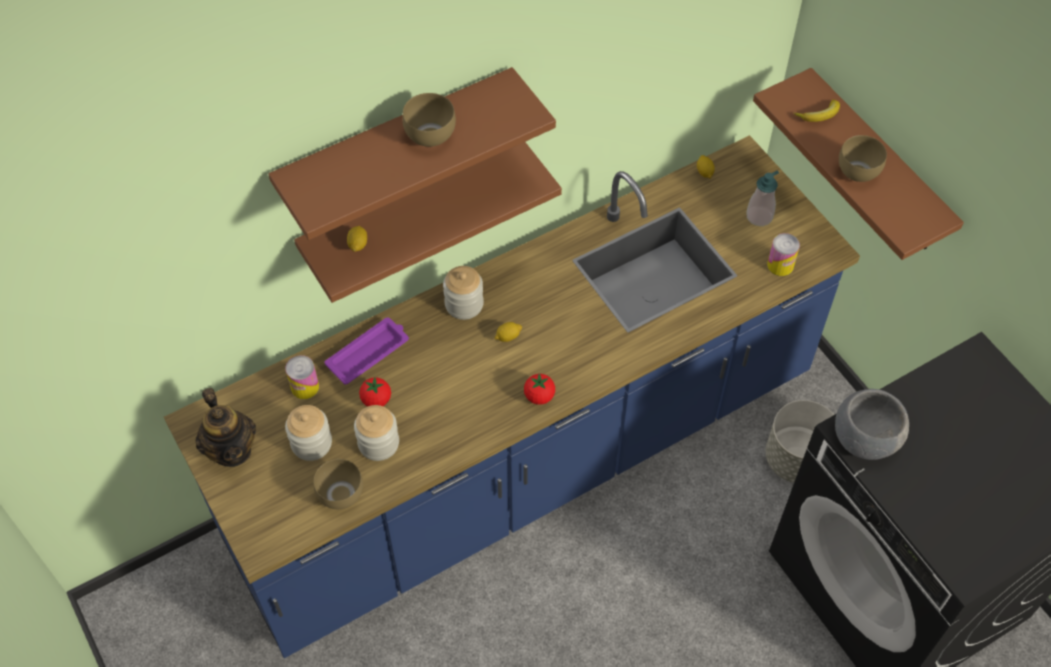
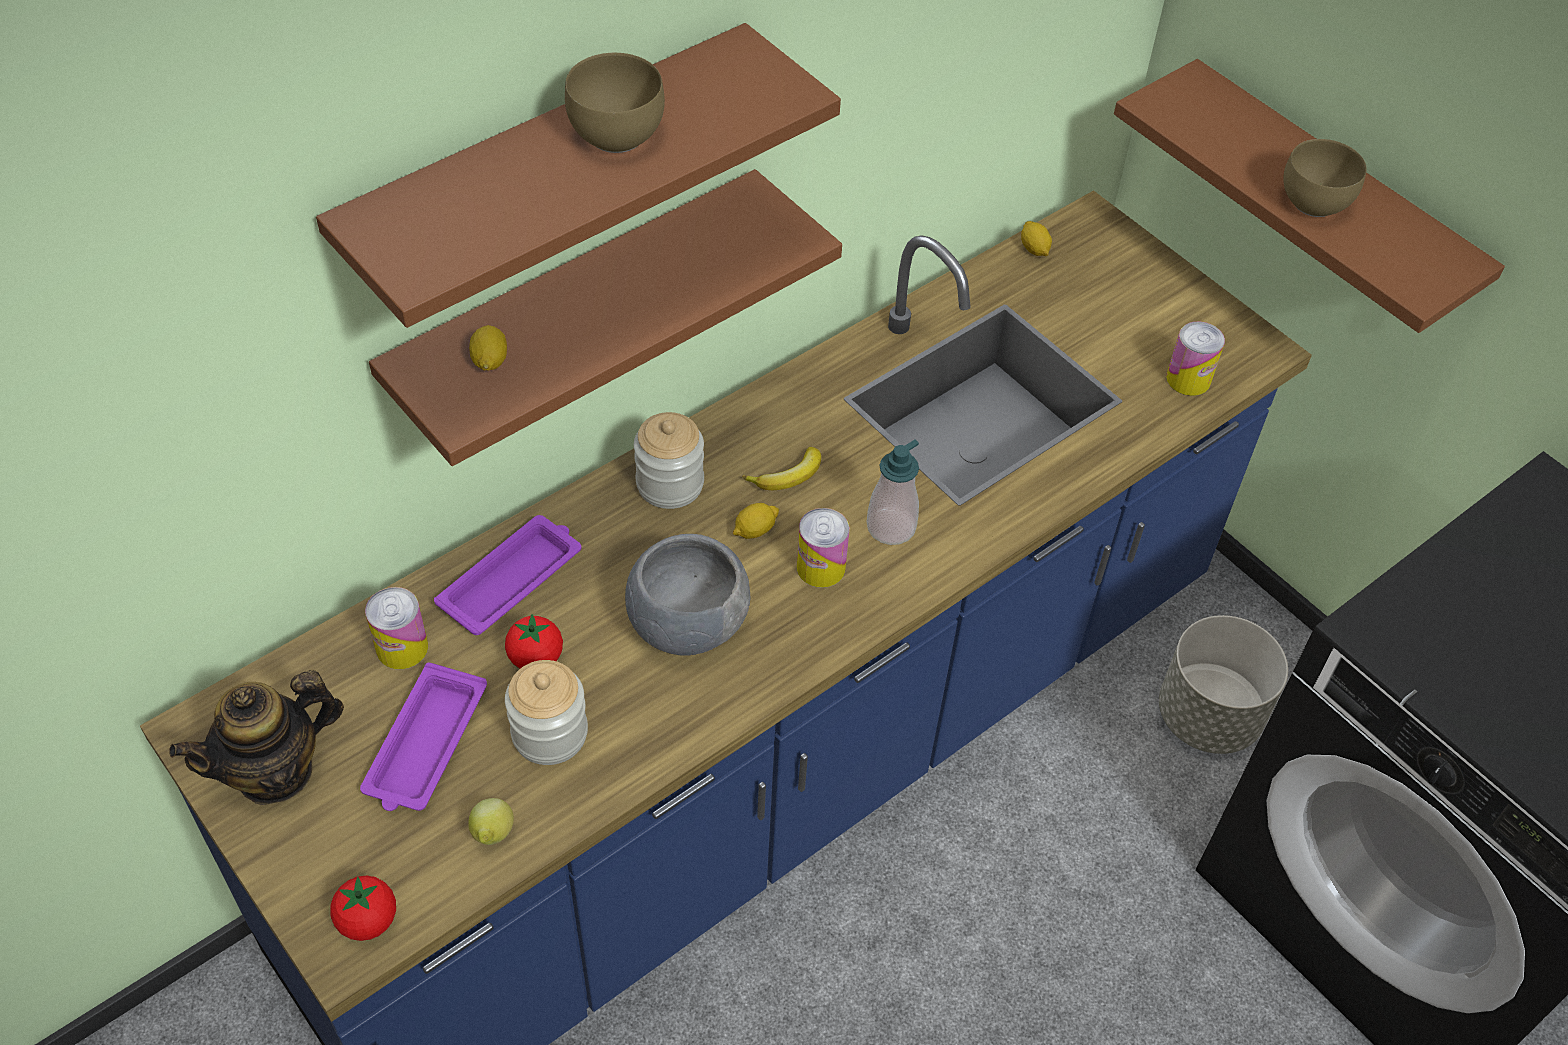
camera: 10 degrees left, 5 degrees down
(232, 449) = (275, 771): teapot -> teapot turned 90 degrees clockwise
(311, 443) = (425, 745): jar -> purple tray
(341, 496) = (492, 835): brown bowl -> lemon
(539, 396) = (826, 624): tomato -> tomato (368, 920)
(541, 362) = (821, 567): none -> can
(759, 216) = (1137, 308): soap dispenser -> soap dispenser (891, 527)
(819, 115) = (1229, 125): banana -> banana (788, 477)
(865, 438) = (1404, 638): grey bowl -> grey bowl (688, 623)

